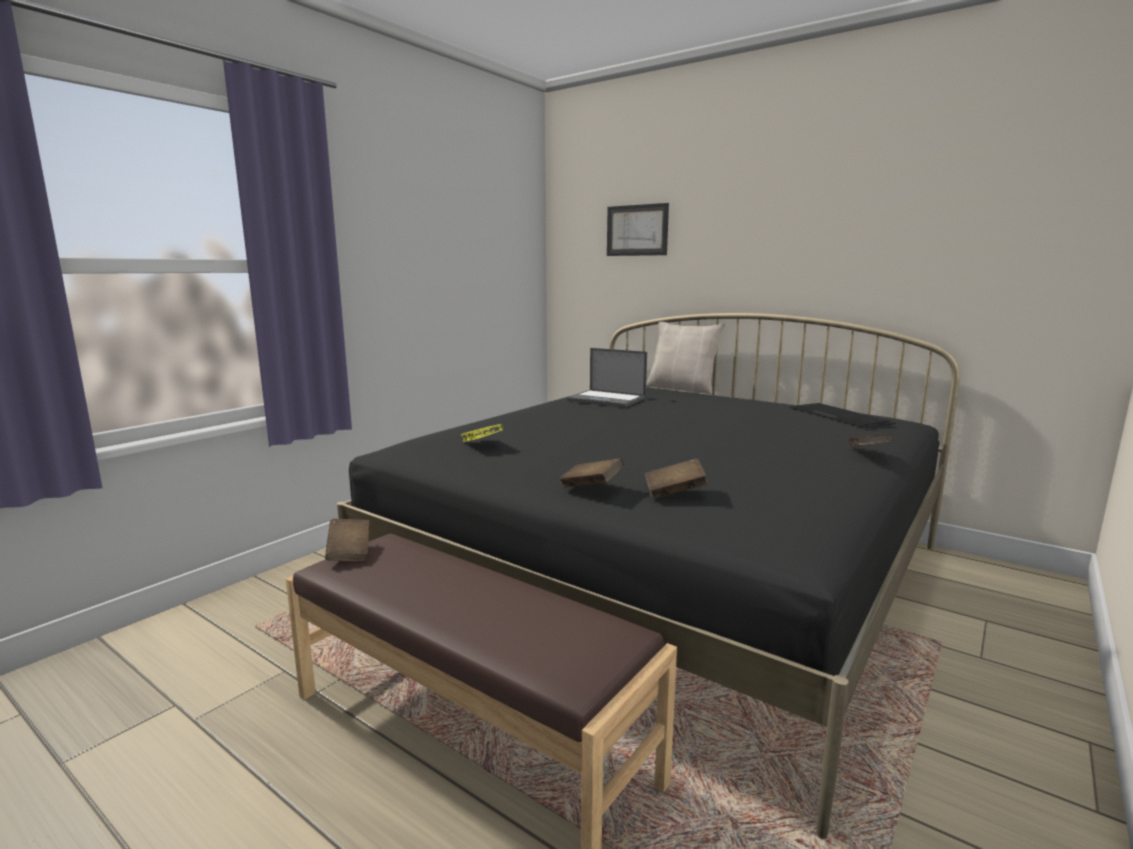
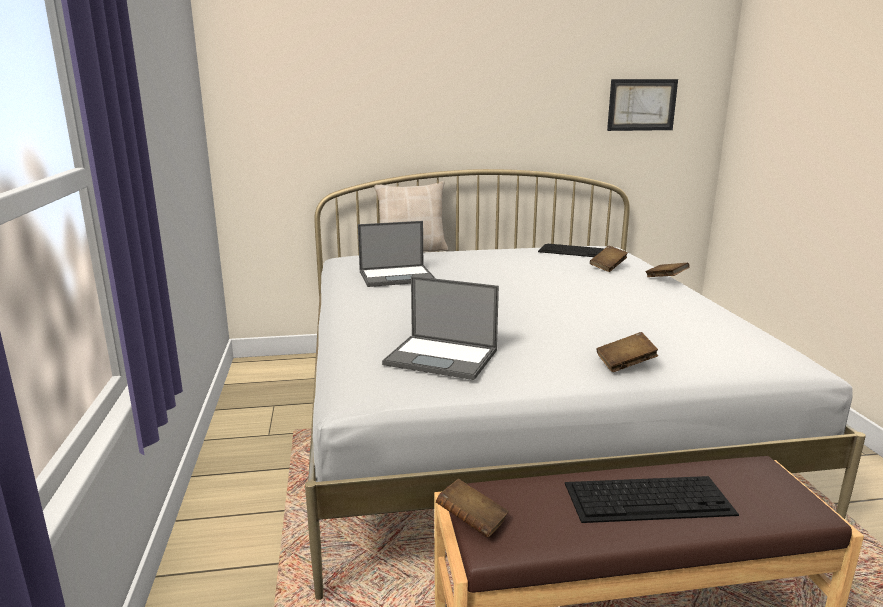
camera: 45 degrees left, 5 degrees up
(473, 599) = (649, 498): none -> keyboard
(481, 444) = (442, 357): yellow book -> laptop
(637, 230) = (334, 87): picture -> picture (641, 105)
(666, 573) = (517, 424): black bed -> white bed
(674, 492) = (676, 348): brown book -> brown book (608, 267)

